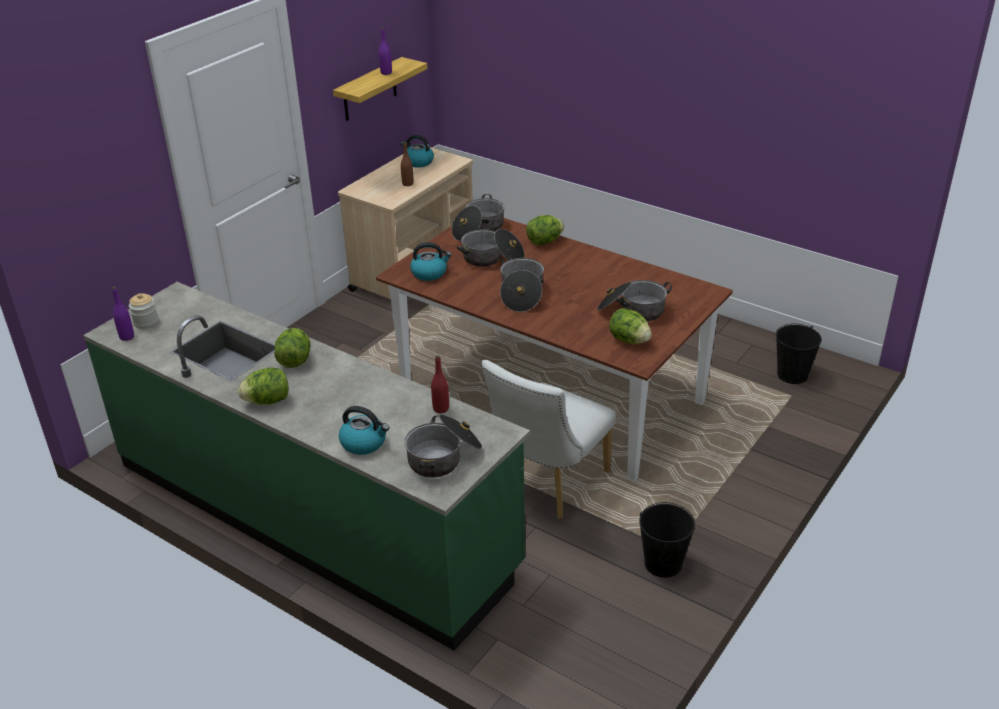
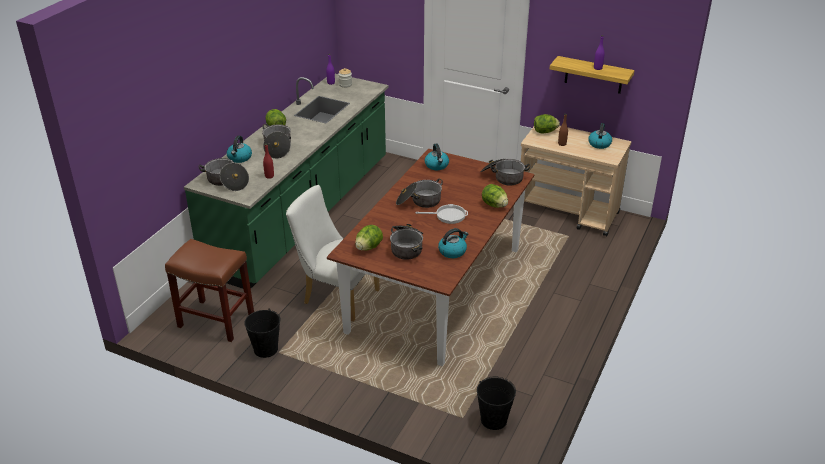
camera: 80 degrees right, 0 degrees up
(294, 360) = (313, 129): lettuce -> lettuce (545, 132)
(492, 258) = (463, 186): cooking pot -> cooking pot (277, 147)
(562, 275) = (448, 216): none -> frying pan
(587, 623) = (217, 320): none -> brown stool
(645, 279) = (452, 251): none -> kettle

